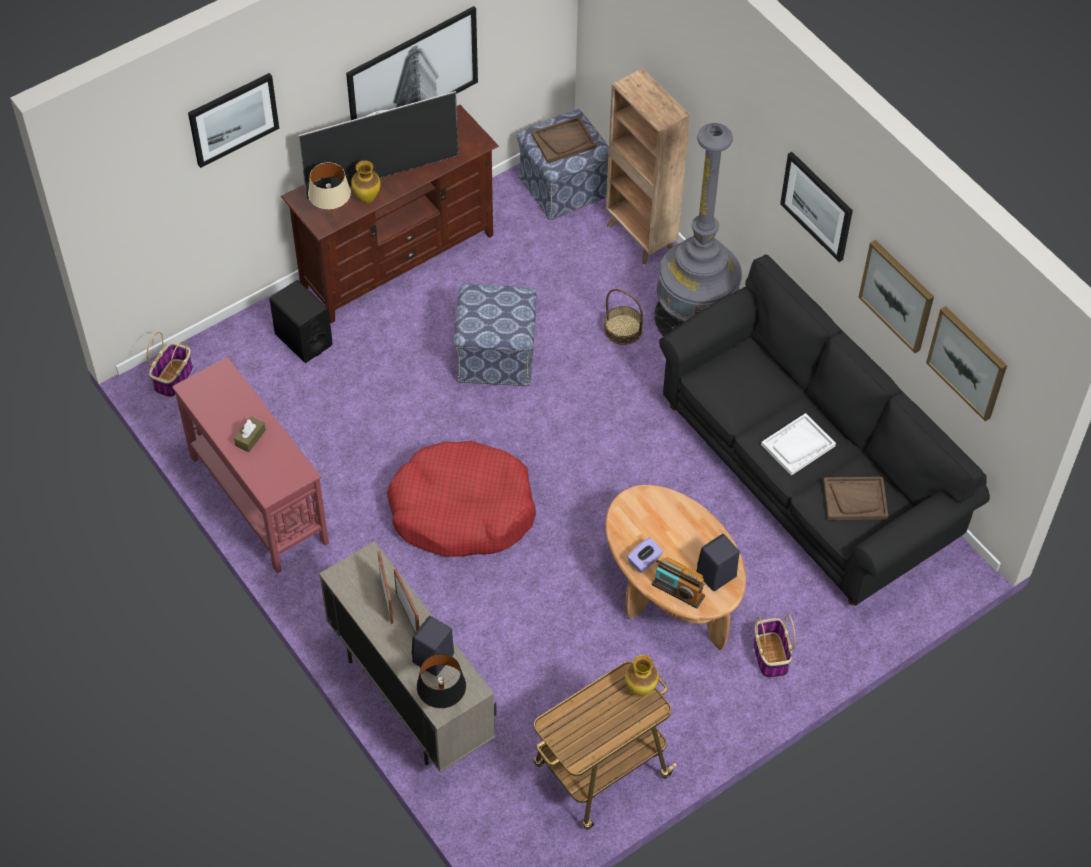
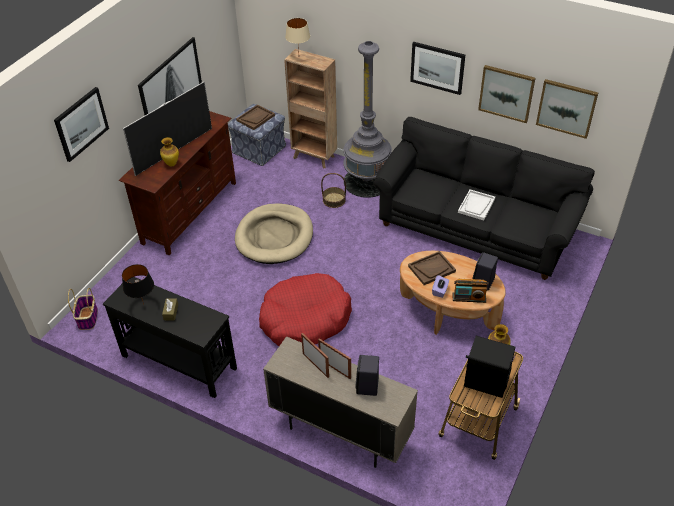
camera: 25 degrees left, 10 degrees down
(258, 498) = (178, 361): red console table -> black console table
(303, 339) = (157, 269): black speaker -> black speaker (486, 381)
(332, 218) = (156, 180): beige table lamp -> beige table lamp (298, 56)
(443, 707) = (393, 411): black table lamp -> black table lamp (144, 305)
(497, 356) = (274, 236): ottoman -> beige dog bed
(770, 655) = (522, 321): basket -> none
(855, 499) = (525, 218): brown tray -> brown tray (431, 269)

